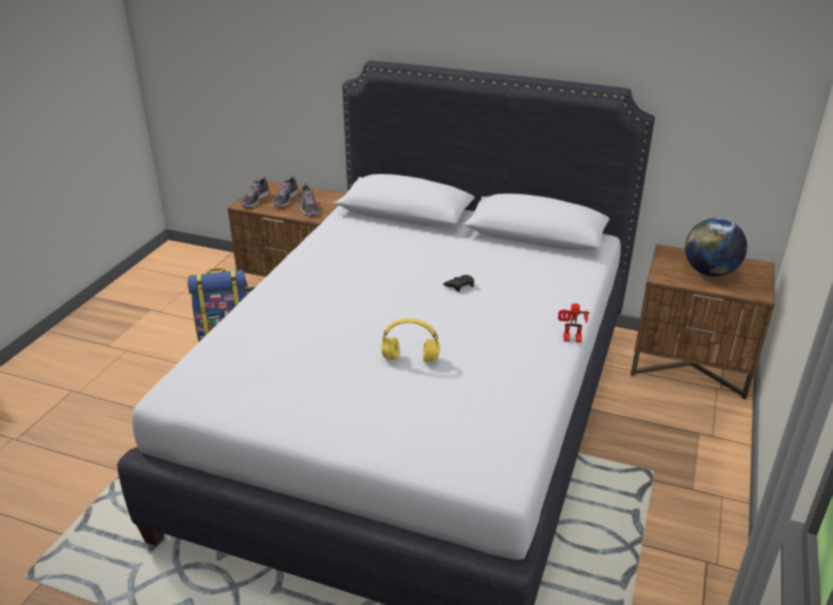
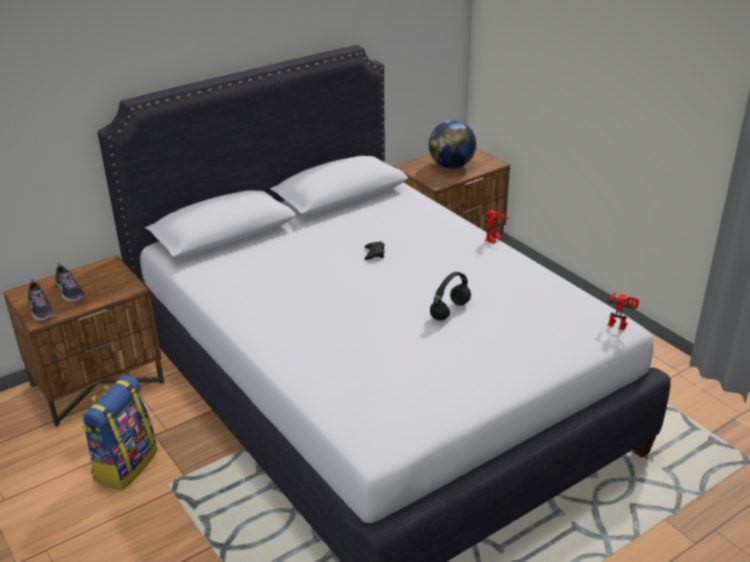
camera: 55 degrees left, 0 degrees up
(308, 208) = (109, 285): shoe -> none
(411, 358) = (450, 310): yellow headphones -> black headphones
(505, 478) = (619, 323): none -> toy robot

